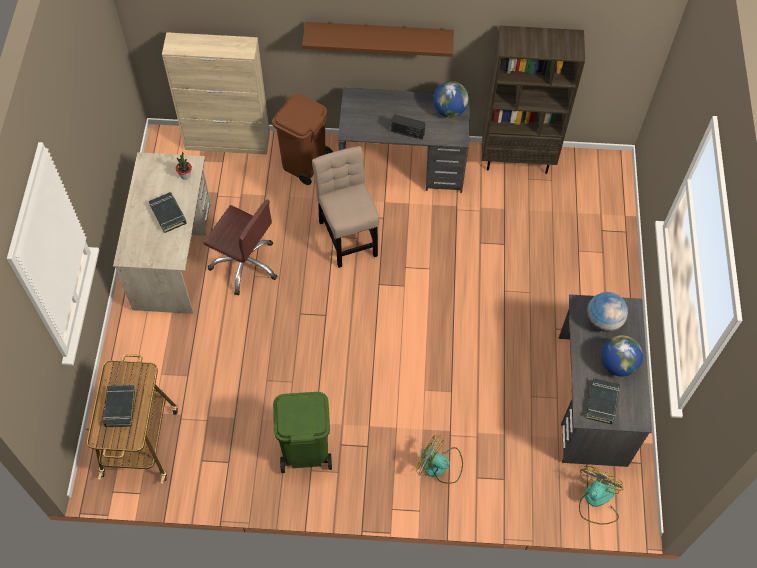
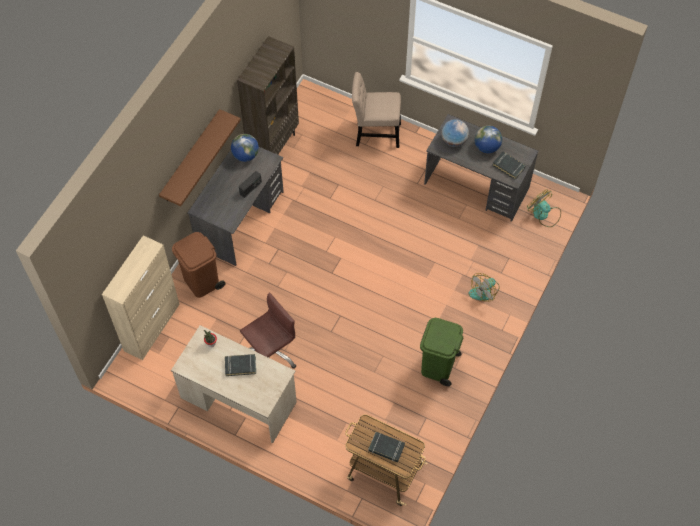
camera: 65 degrees left, 0 degrees up
(347, 235) = (280, 277): beige chair -> beige chair (375, 134)

